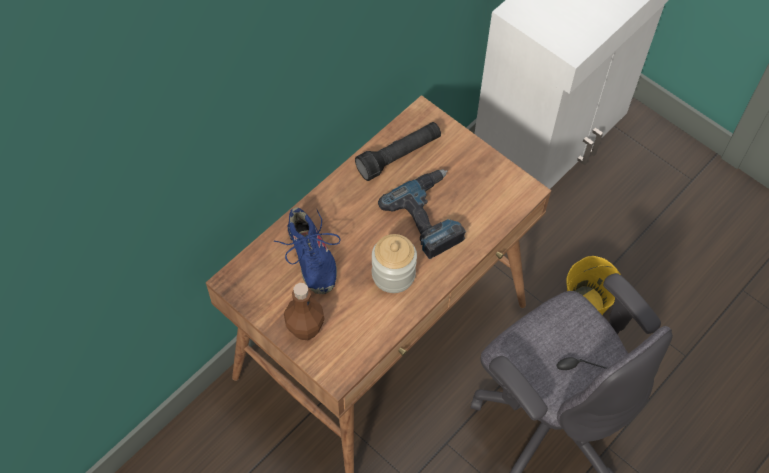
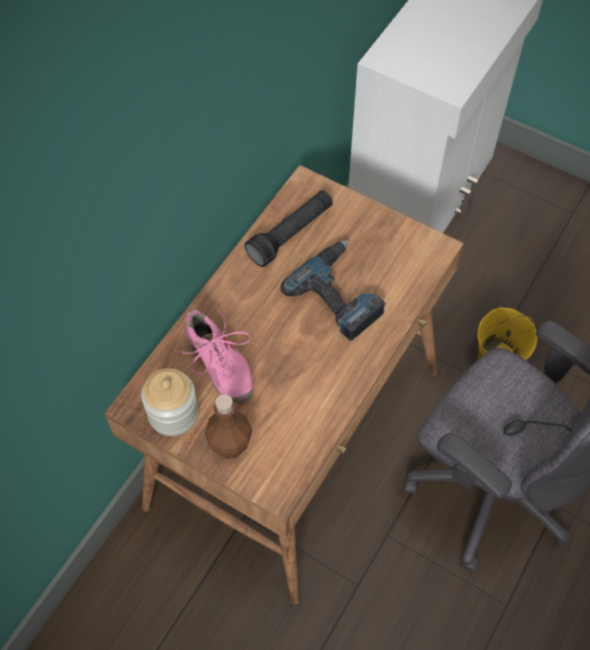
camera: 10 degrees left, 0 degrees up
(310, 258) = (218, 364): blue shoe -> pink shoe
(393, 274) = (315, 365): jar -> jar (173, 413)

